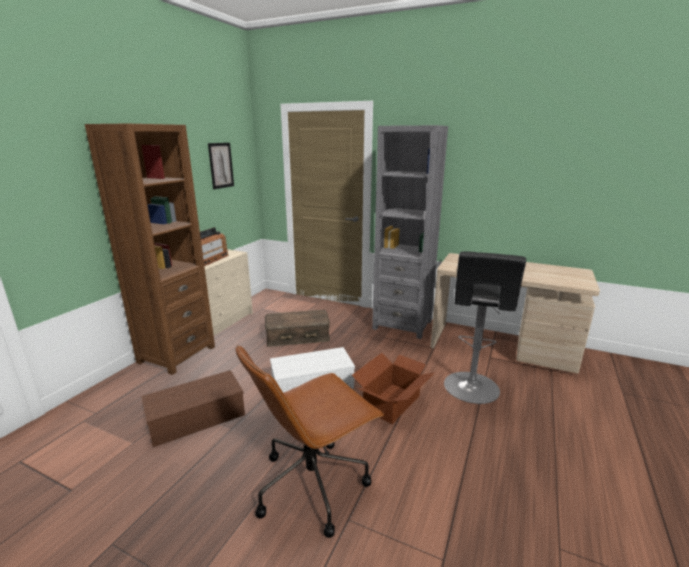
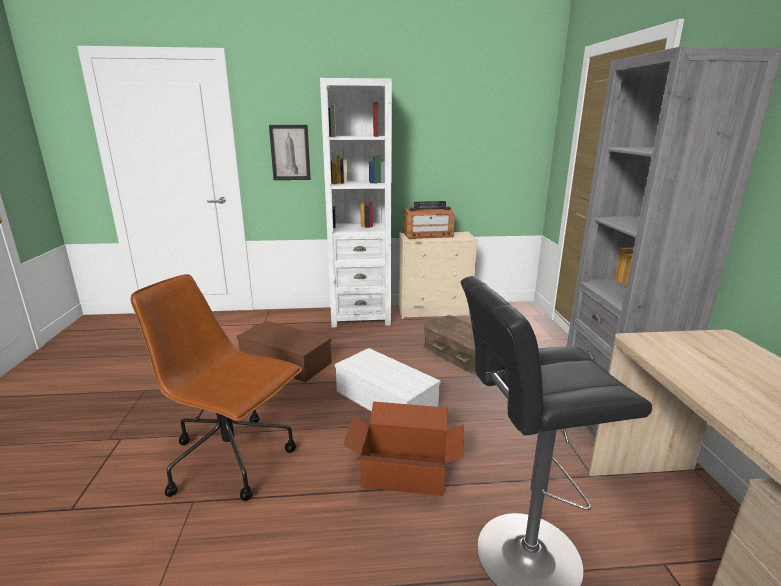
camera: 60 degrees right, 0 degrees up
(176, 354) = (360, 316): brown bookcase -> white bookcase
(221, 165) = (486, 131): picture -> picture (290, 152)

